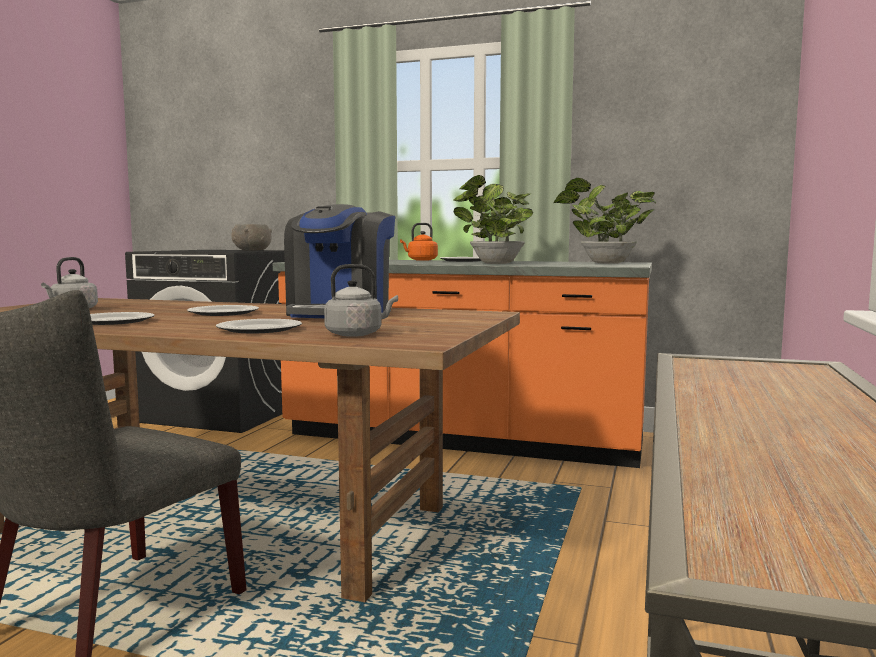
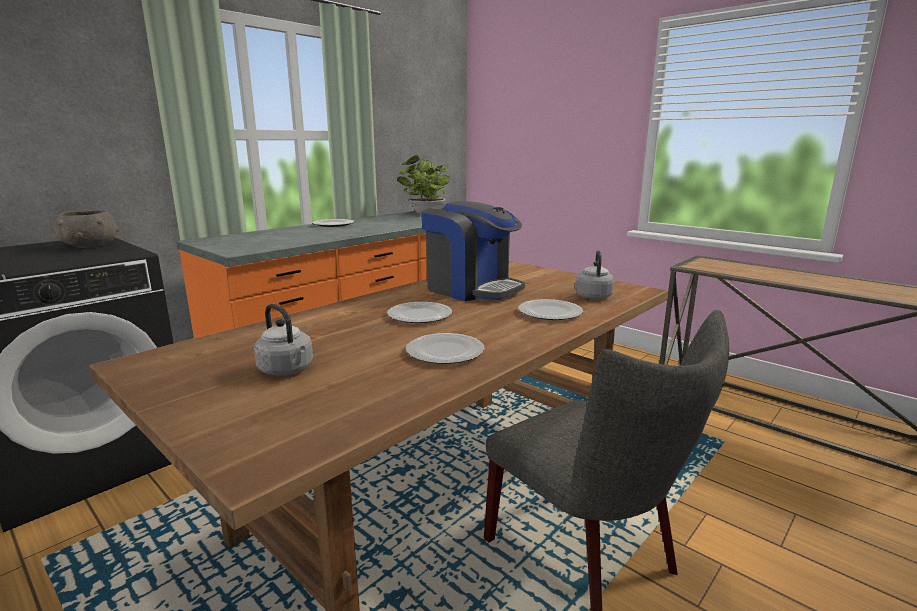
camera: 65 degrees left, 10 degrees up
(421, 260) = (293, 228): orange kettle -> none
(494, 263) = (390, 225): potted plant -> none

